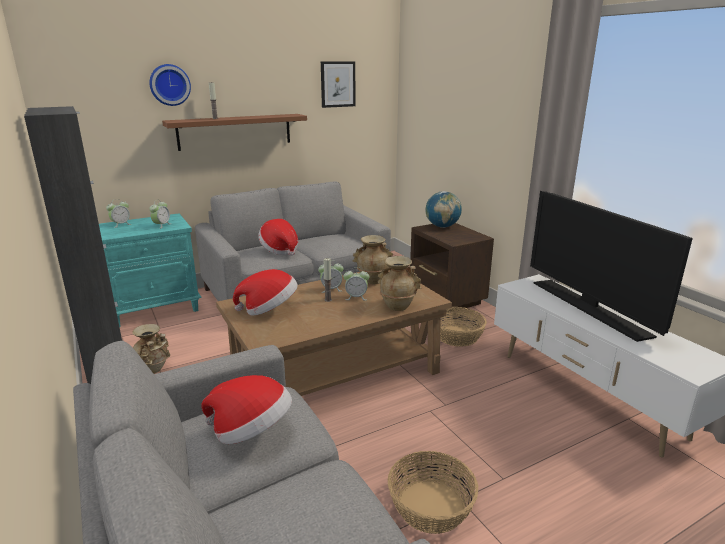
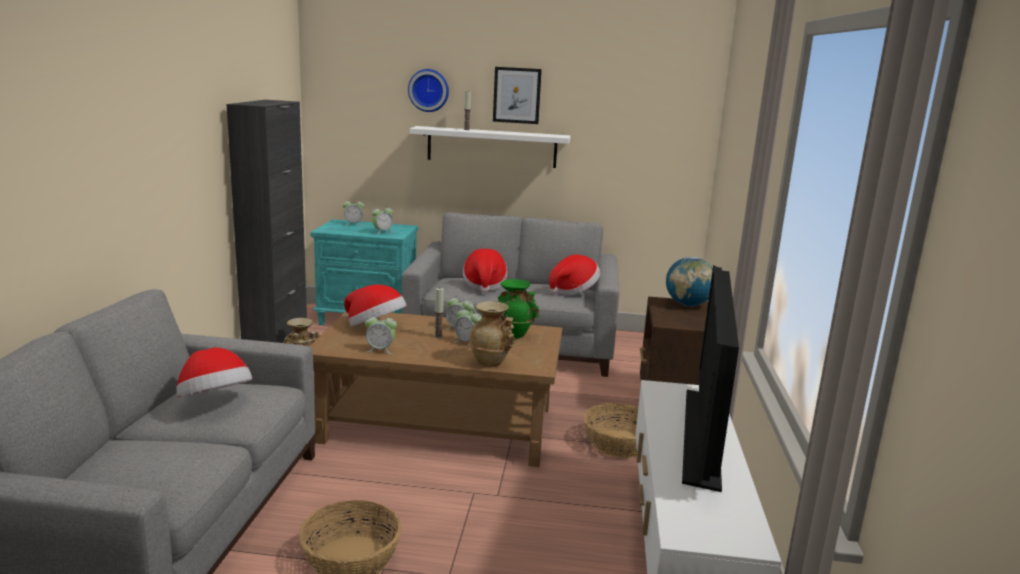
camera: 35 degrees right, 5 degrees down
(235, 131) = (491, 147): brown shelf -> white shelf
(308, 326) = (380, 350): none -> alarm clock
(338, 84) = (629, 105): picture -> picture (517, 95)
(345, 237) = (573, 291): none -> hat
(372, 280) = (514, 334): beige vase -> green vase

